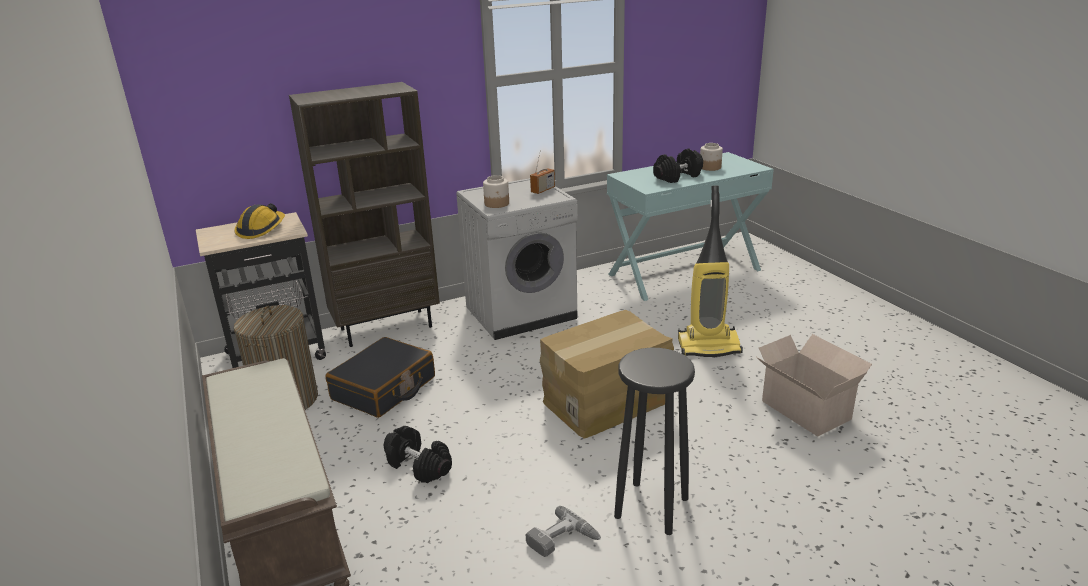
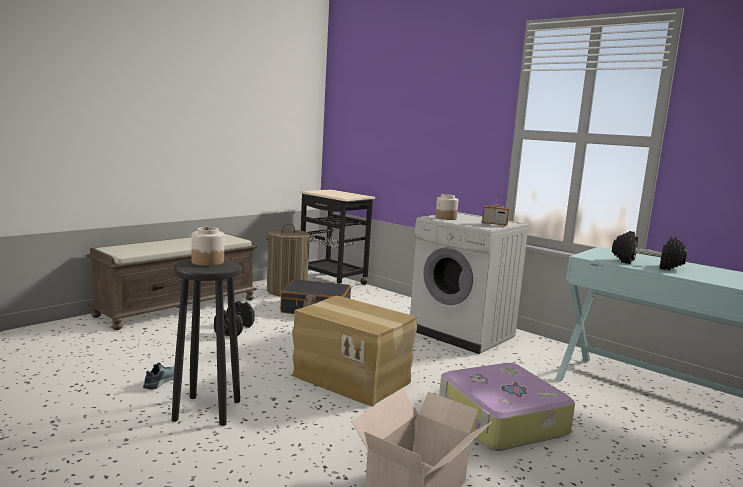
camera: 65 degrees right, 15 degrees down
(261, 229) = (341, 194): hard hat -> none
(387, 327) = (392, 299): brown bookcase -> none
(563, 541) = (161, 381): power drill -> shoe
(709, 346) = (501, 421): vacuum cleaner -> suitcase
(710, 167) = (711, 274): jar -> jar (207, 262)

